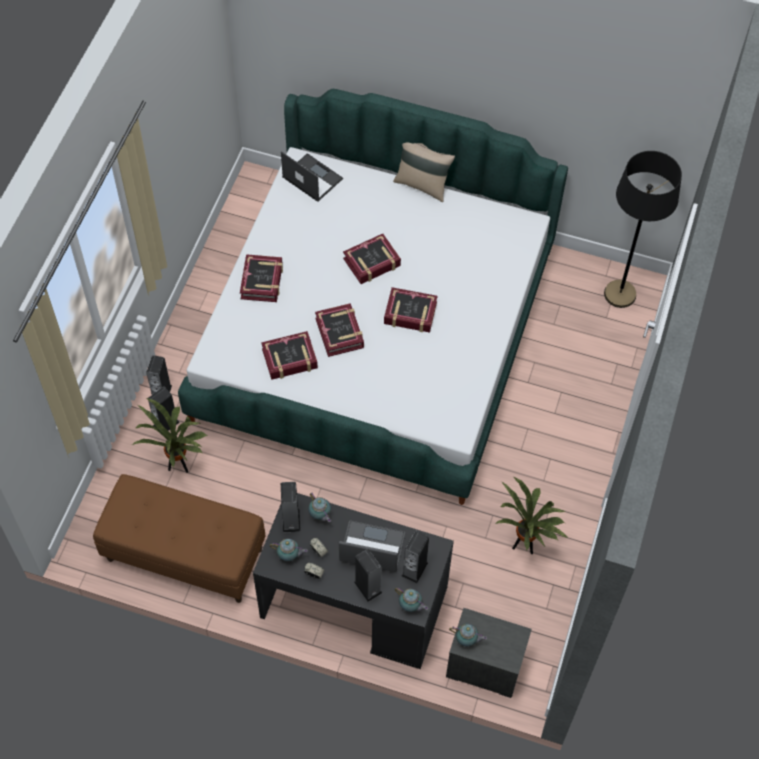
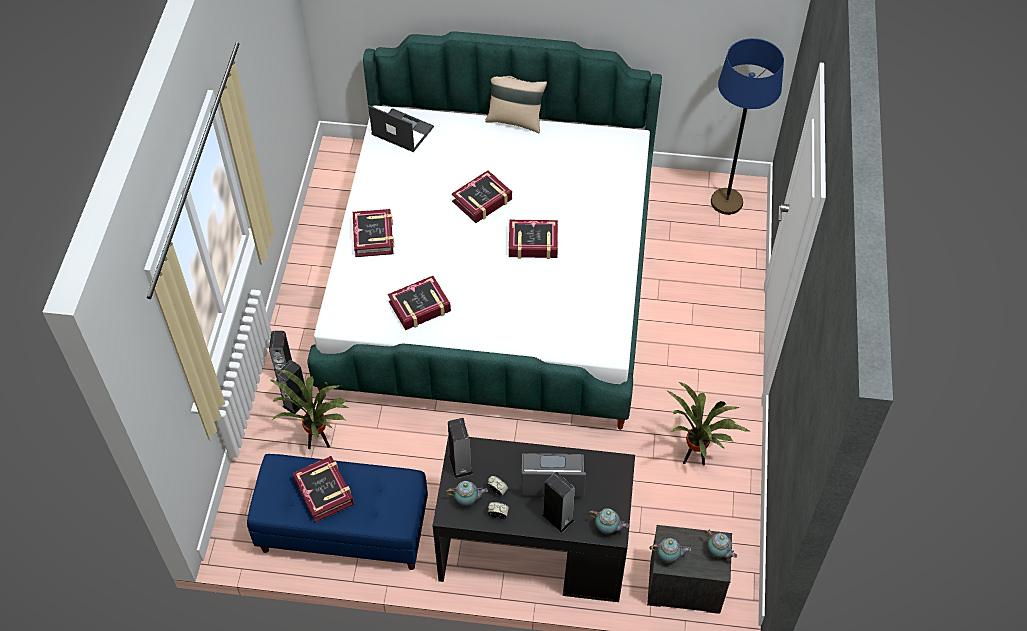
camera: 10 degrees left, 5 degrees down
(184, 555) = (343, 531): brown bench -> blue bench
(320, 516) = (490, 454): teapot -> teapot (718, 553)
(340, 333) = (466, 273): book -> book (324, 491)
(414, 569) = (602, 490): speaker -> none
(620, 294) = (726, 202): black floor lamp -> blue floor lamp

